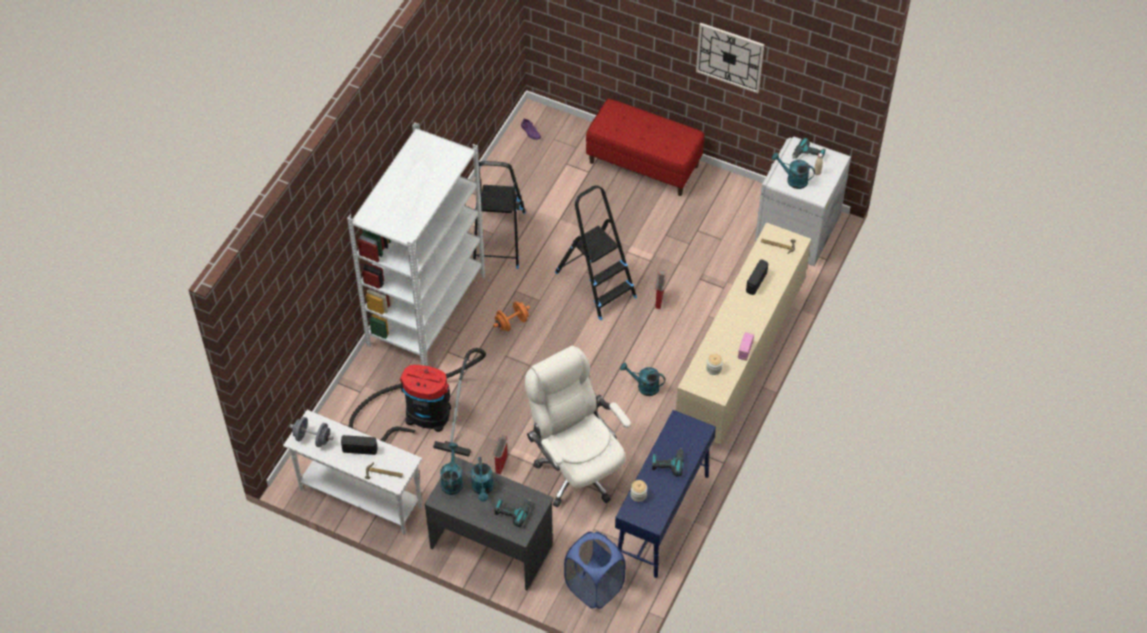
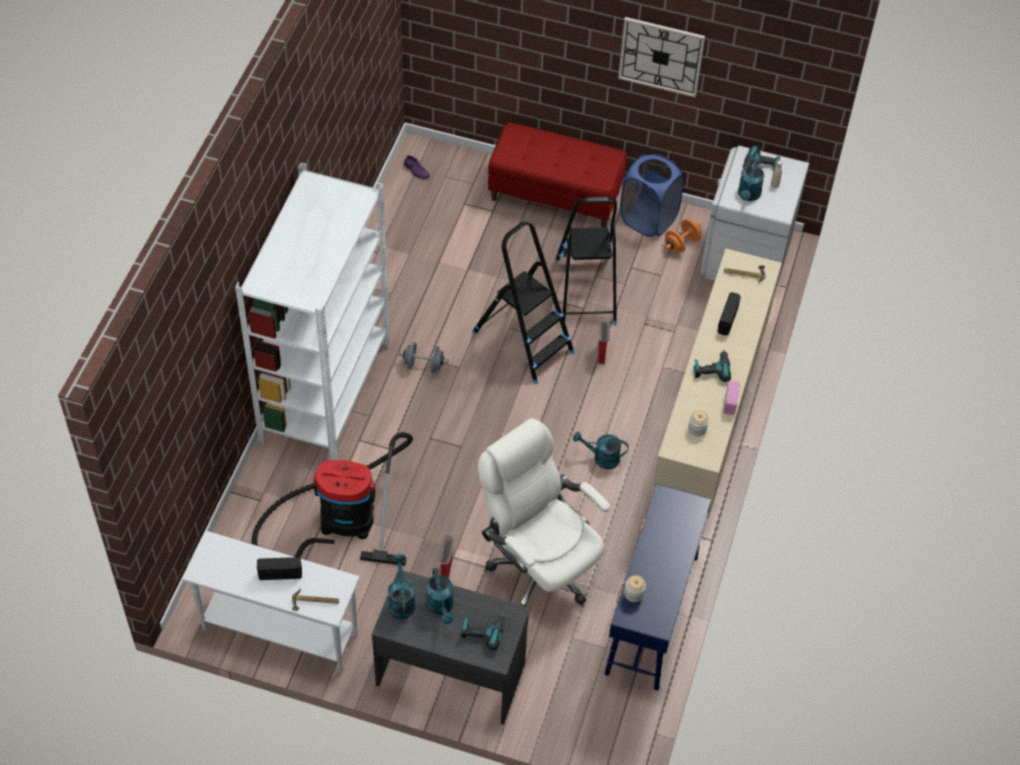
camera: 10 degrees left, 0 degrees up
(312, 438) = (218, 566): grey dumbbell -> grey dumbbell (423, 365)
(499, 237) = (399, 297): black step ladder -> black step ladder (585, 290)
(512, 322) = (431, 397): orange dumbbell -> orange dumbbell (681, 244)
(594, 587) = (584, 710): blue laundry basket -> blue laundry basket (648, 219)
(668, 463) = (662, 550): power drill -> power drill (711, 369)
(793, 179) = (748, 195): turquoise watering can -> turquoise watering can turned 90 degrees counterclockwise

